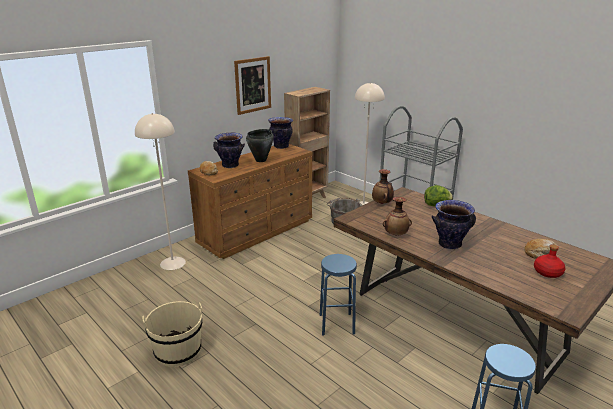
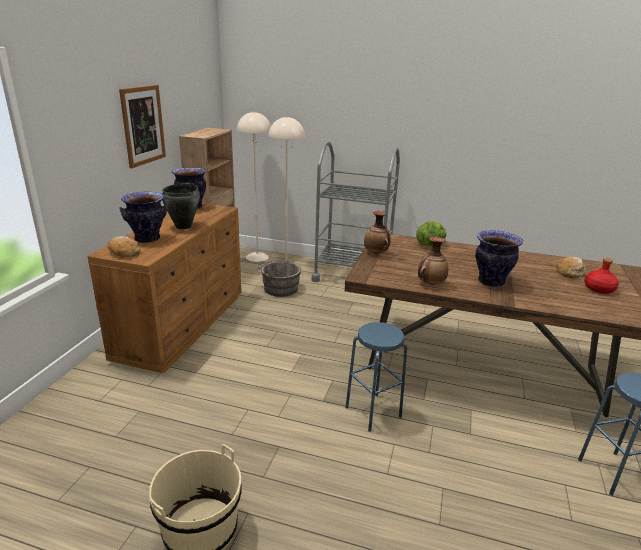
camera: 30 degrees left, 0 degrees up
(172, 263) = (89, 400): beige floor lamp -> beige floor lamp (257, 257)

